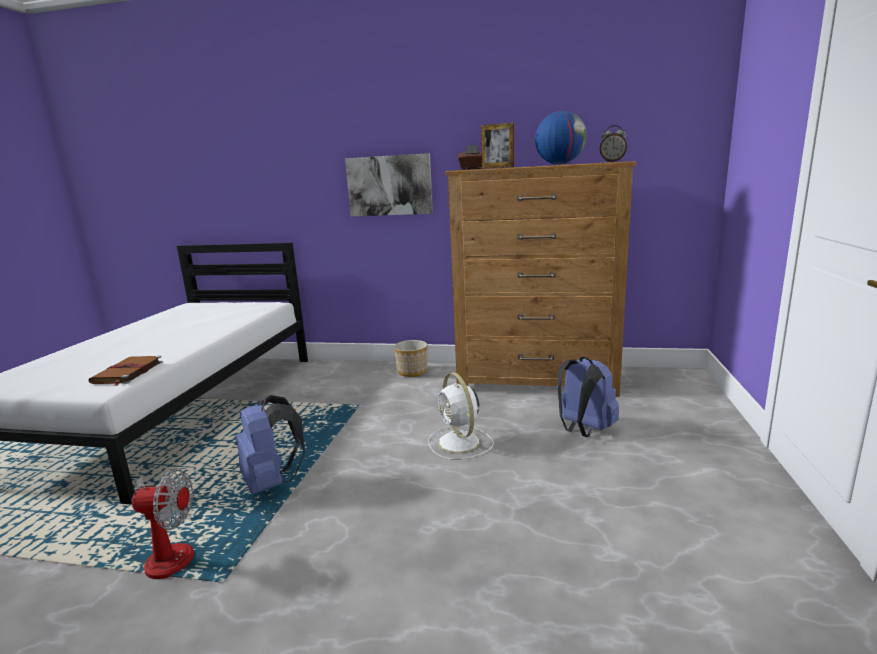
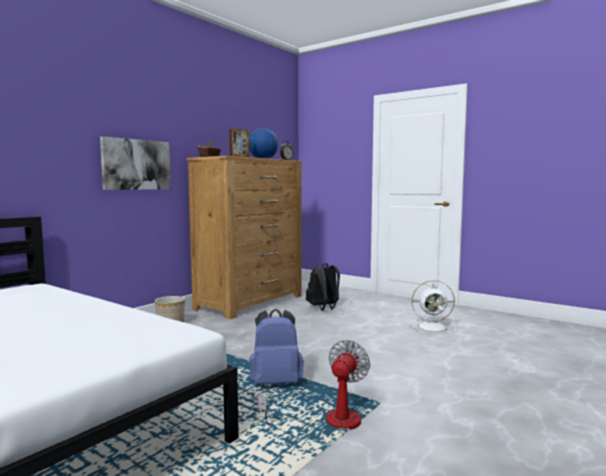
camera: 65 degrees left, 10 degrees down
(127, 373) = (157, 327): brown book -> none
(460, 443) = (300, 330): white fan -> white fan (433, 327)
(583, 430) = (324, 308): blue backpack -> black backpack

